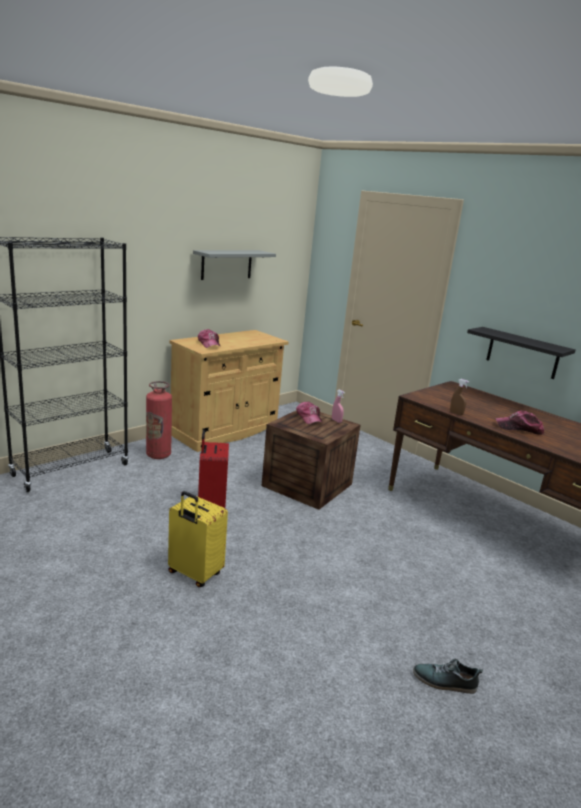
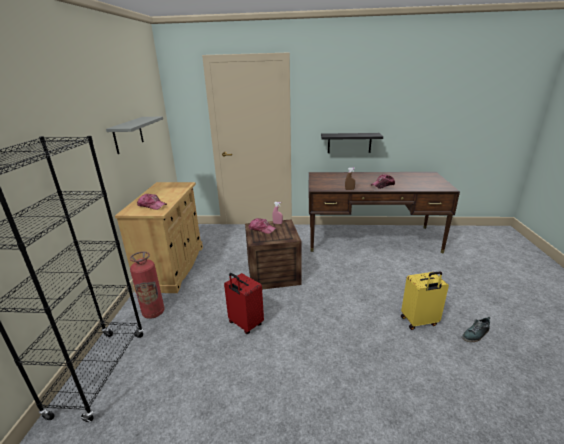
camera: 40 degrees left, 5 degrees up
(194, 574) = (309, 377): yellow suitcase -> yellow suitcase (419, 322)

